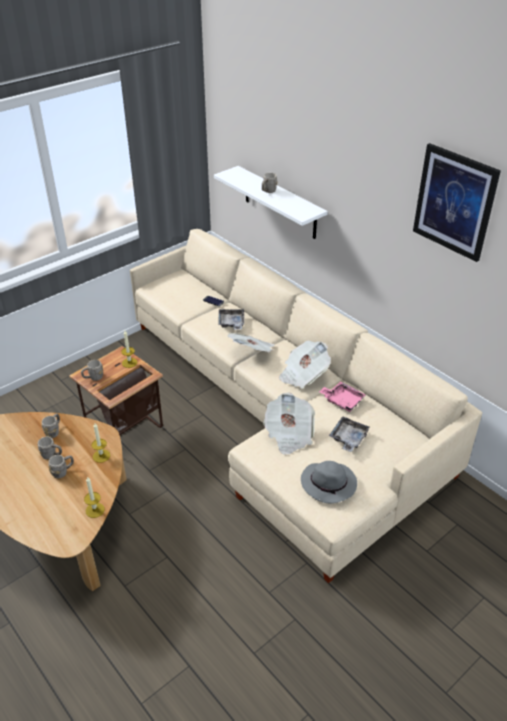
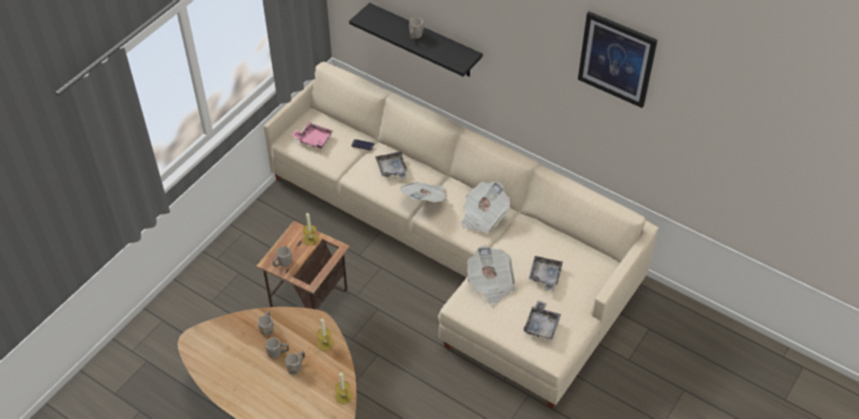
camera: 15 degrees left, 10 degrees up
(280, 203) = (424, 41): white shelf -> black shelf
(329, 484) = (541, 325): grey hat -> grey tray
(342, 400) = (528, 237): pink tray -> pink tray (314, 139)

